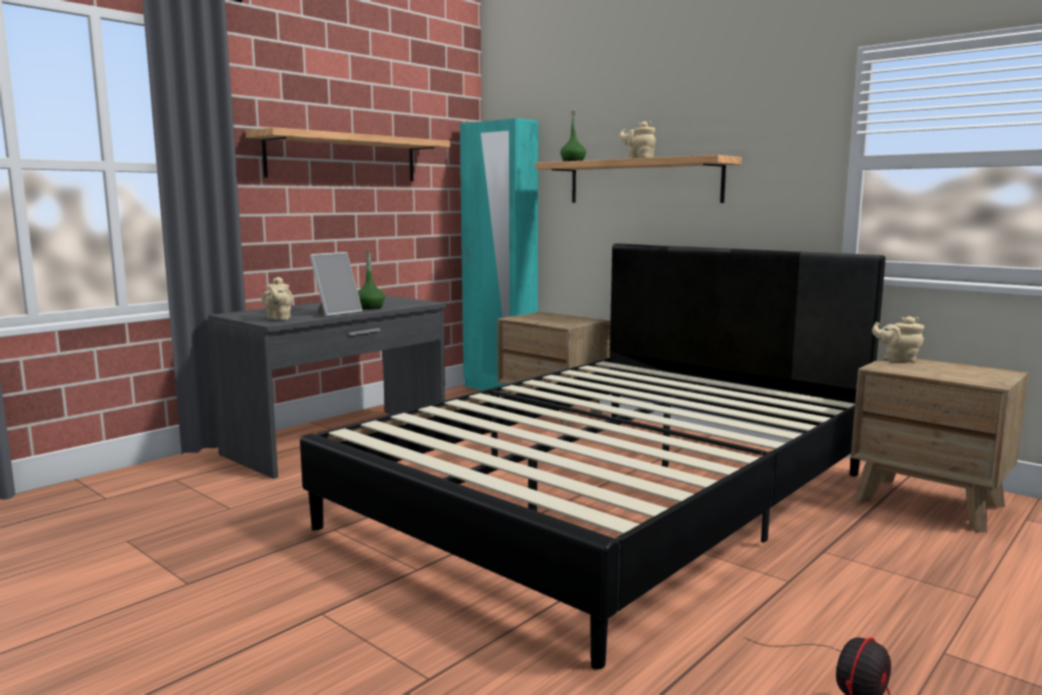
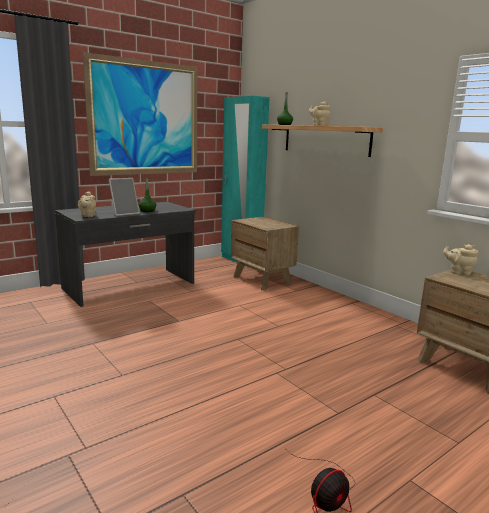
camera: 10 degrees right, 5 degrees up
(343, 158) = (145, 118): shelf -> picture
(612, 499) = (263, 341): black bed -> none

